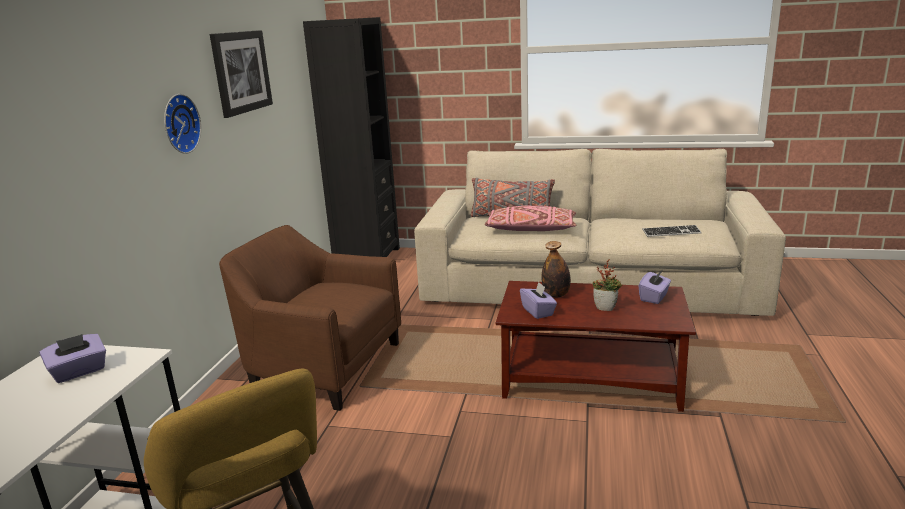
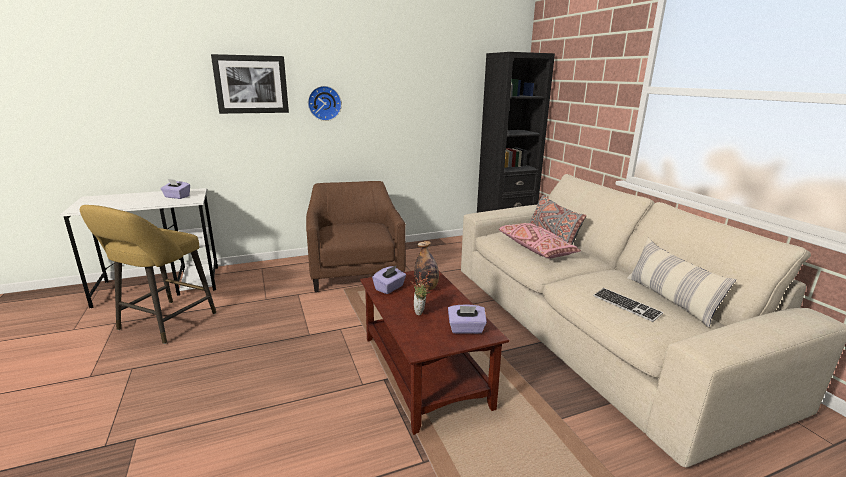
camera: 55 degrees right, 0 degrees up
(241, 72) = (397, 81): picture -> picture (251, 84)
(668, 220) = (669, 299): none -> pillow

